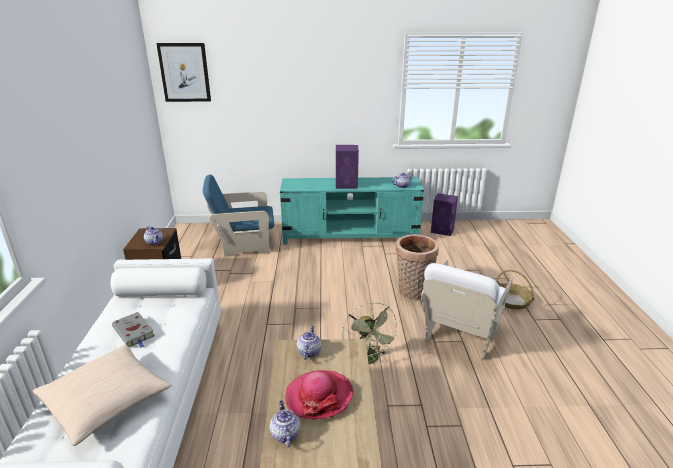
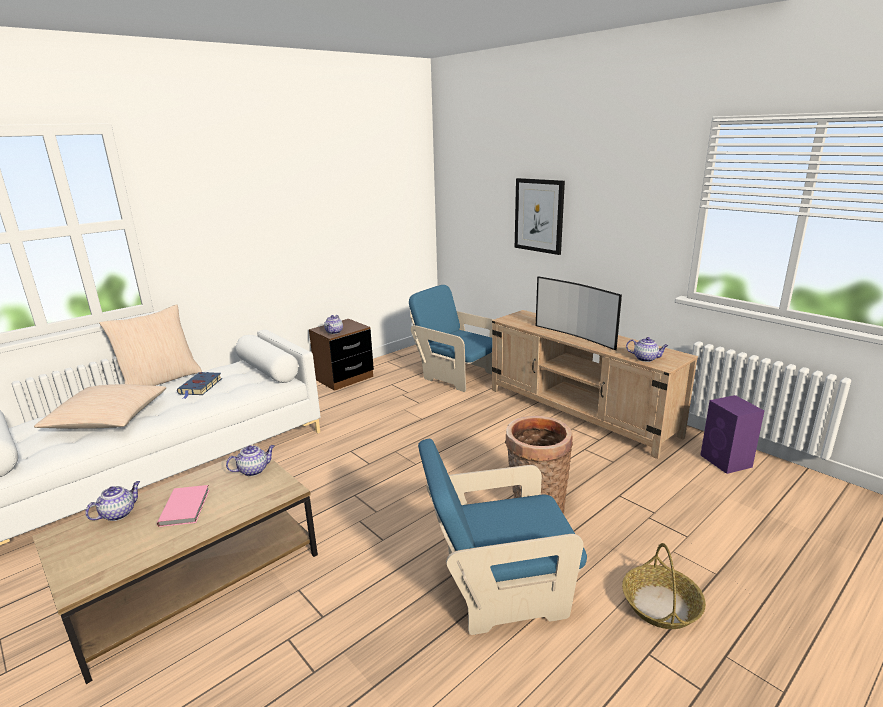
camera: 50 degrees right, 5 degrees down
(73, 350) = (160, 380): none -> beige pillow
(134, 332) = (200, 387): grey book -> blue book
(184, 72) = (458, 169): picture -> picture (539, 215)
(319, 396) = (186, 507): hat -> pink book
(347, 185) = (575, 336): purple speaker -> television
(351, 235) = (580, 412): turquoise tv stand -> beige tv stand
(369, 360) = (363, 538): green fan -> none
(461, 336) = (498, 590): white armchair -> blue armchair

